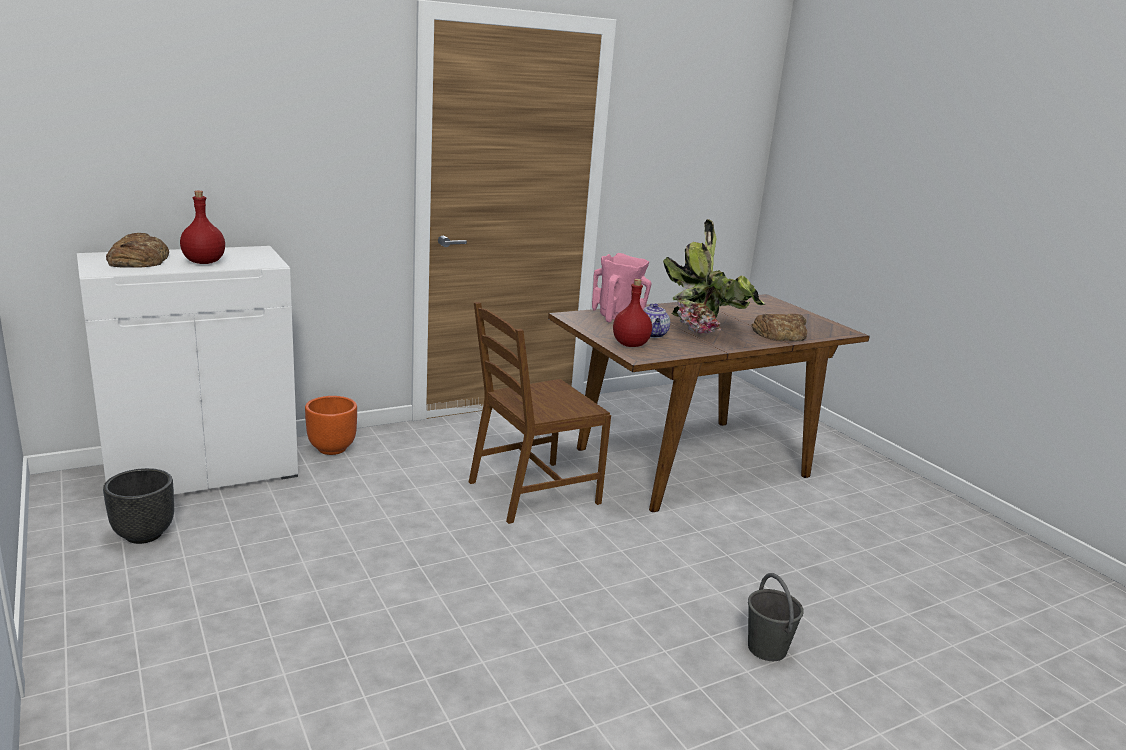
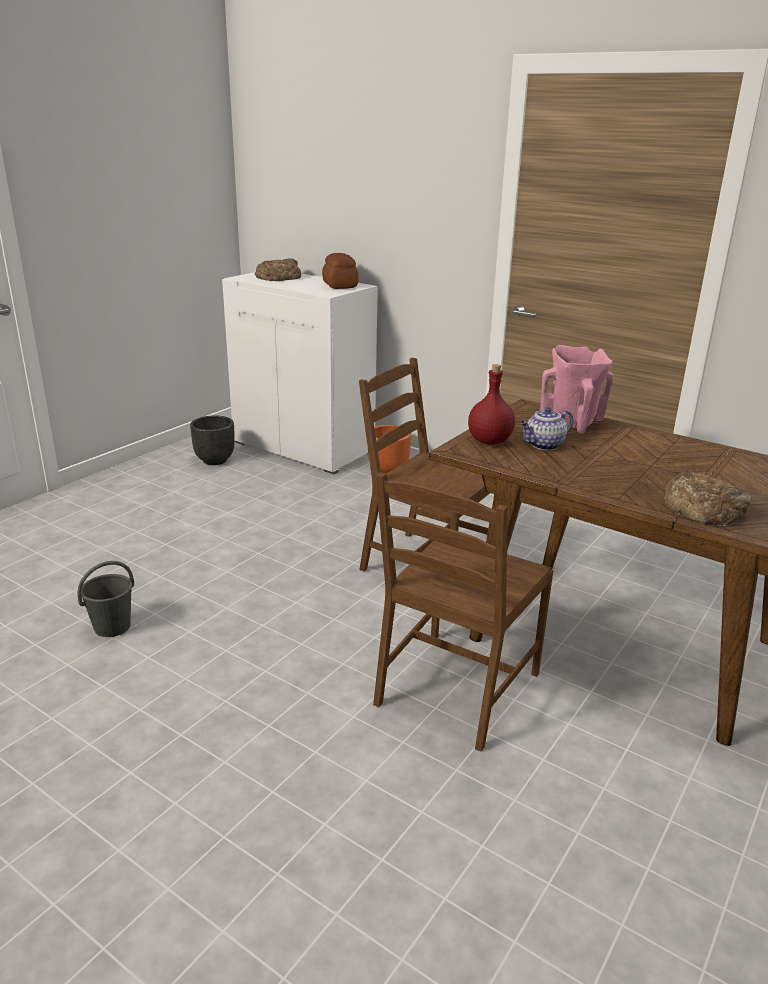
camera: 65 degrees right, 5 degrees up
(203, 262) = (302, 285): red bottle -> none
(240, 253) = (339, 285): none -> bread
(710, 332) = (616, 469): potted plant -> none
(710, 539) = (456, 689): none -> brown chair
(766, 648) = (273, 769): grey bucket -> grey bucket (113, 626)

